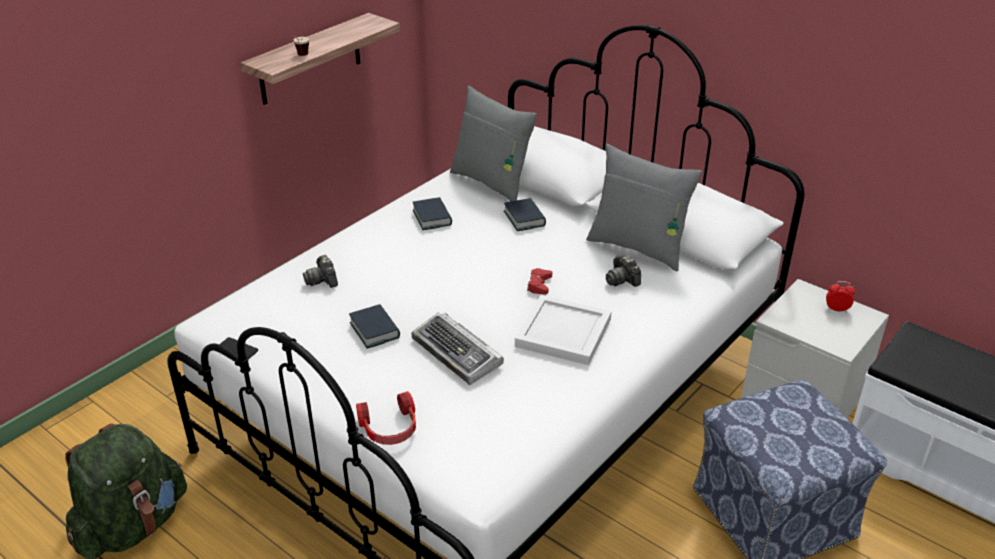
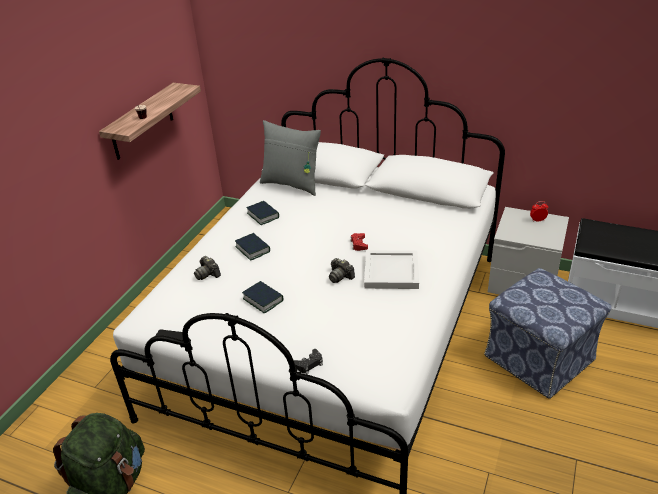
camera: 15 degrees left, 0 degrees up
(390, 429) = (309, 364): headphones -> black game controller
(458, 353) = (329, 302): keyboard -> none
(524, 218) = (326, 203): book -> book (253, 249)
(622, 280) = (410, 229): camera -> camera (340, 276)
(637, 248) = (409, 207): grey pillow -> none

